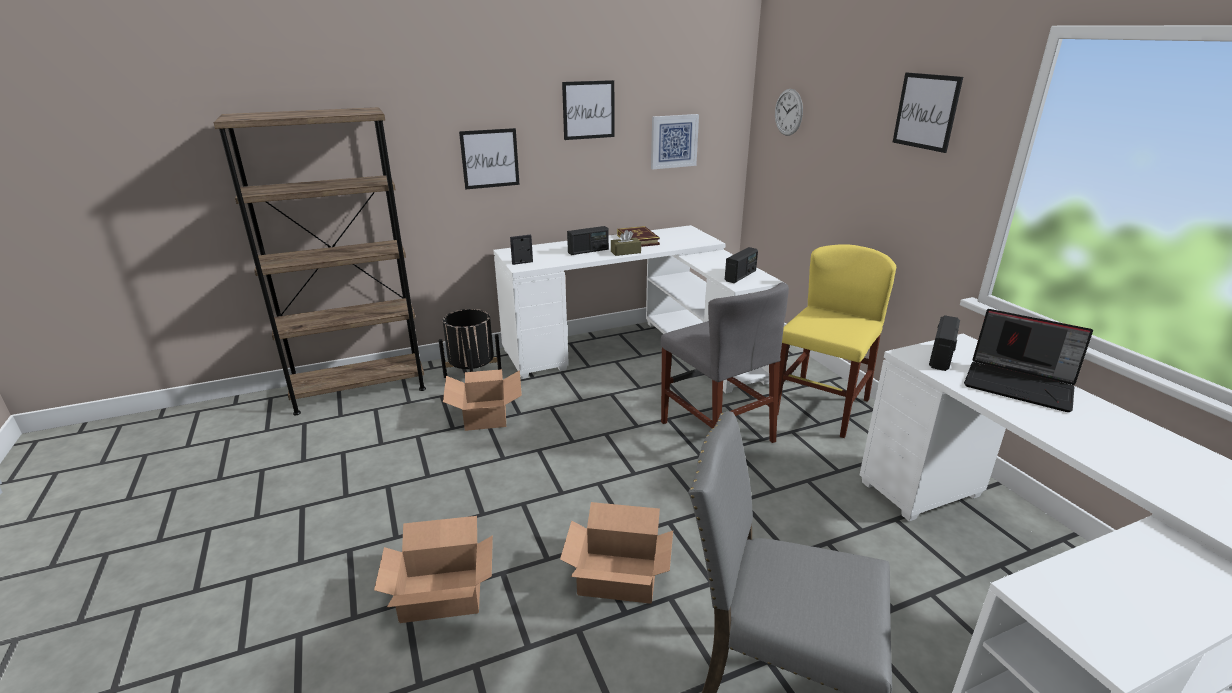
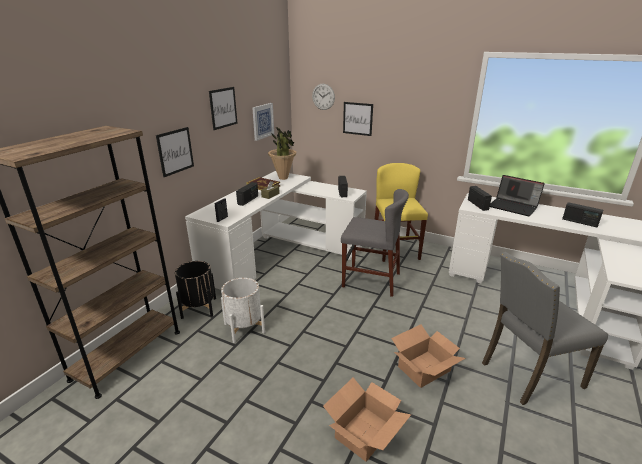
camera: 40 degrees left, 0 degrees up
(485, 415) = (244, 328): cardboard box -> white planter
(683, 236) = (283, 178): none -> potted plant
(926, 111) = (420, 92): picture -> picture (357, 118)
(1020, 384) = (514, 207): laptop -> laptop turned 45 degrees clockwise
(1143, 464) = (579, 222): none -> radio

